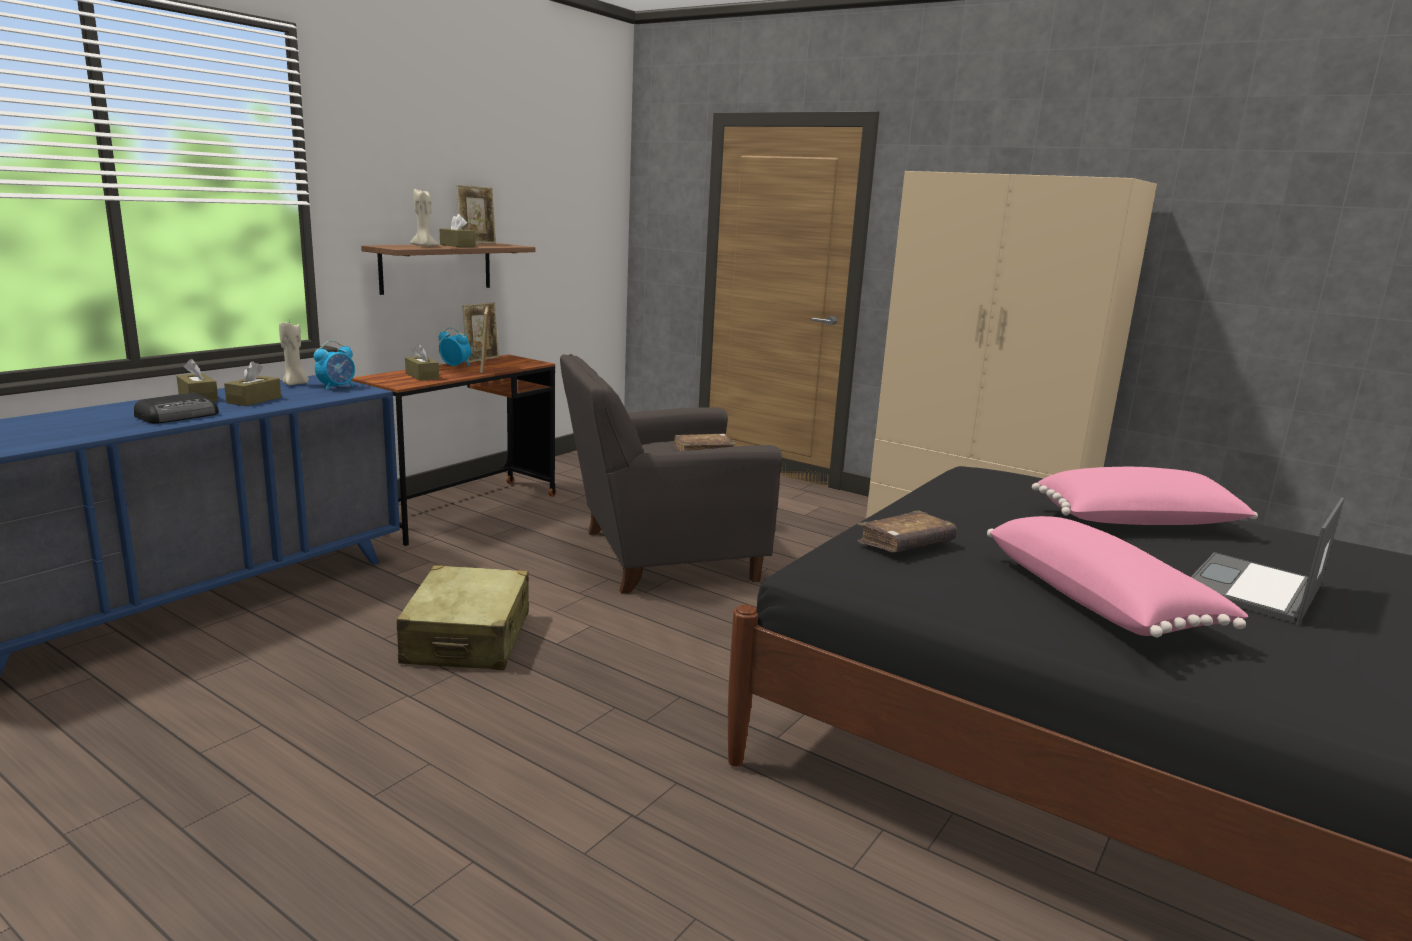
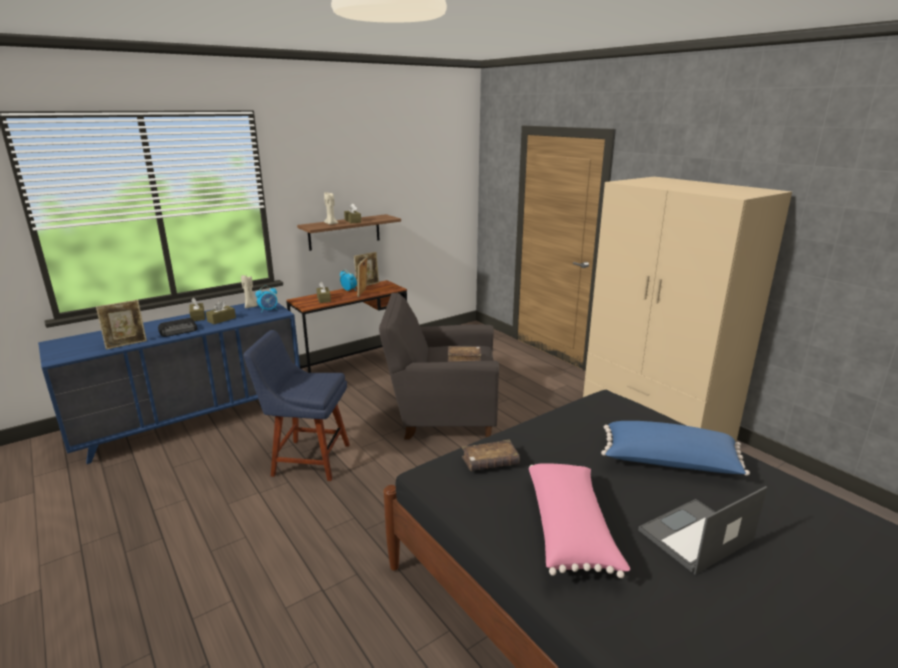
camera: 20 degrees right, 5 degrees up
(468, 638) = (307, 459): beige suitcase -> blue chair
(477, 243) = (369, 216): picture frame -> picture frame (126, 344)
(1138, 524) = (669, 463): pink pillow -> blue pillow

